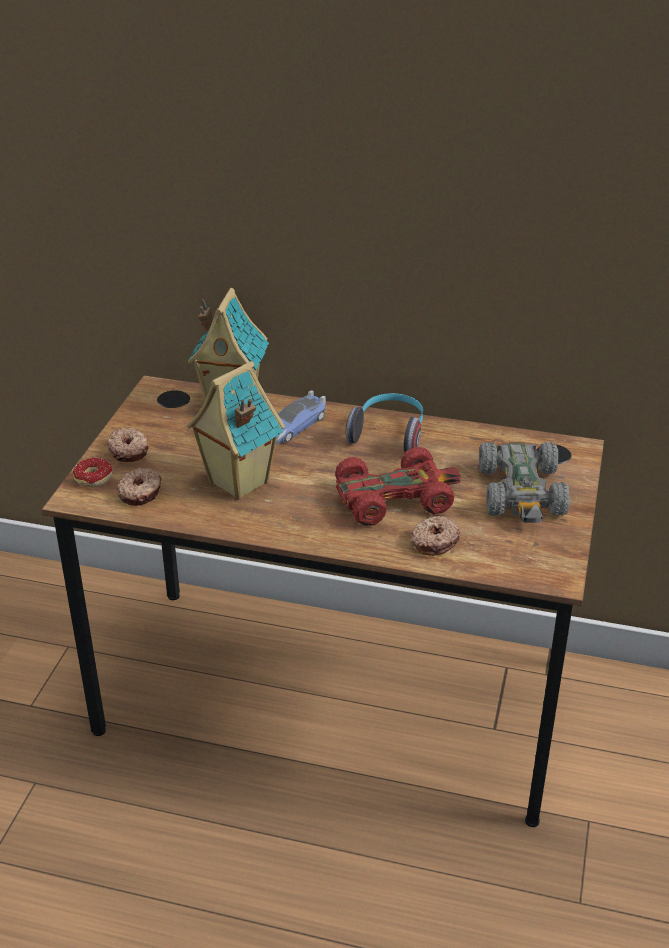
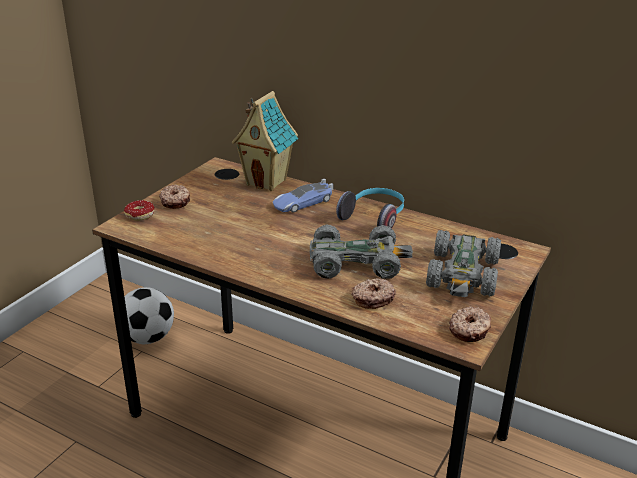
camera: 15 degrees right, 5 degrees down
(68, 626) = (148, 338): none -> football
(141, 493) = (167, 229): donut -> donut (470, 330)
(237, 483) = (240, 233): toy house -> none
(395, 497) = (357, 262): red toy car -> grey toy car

